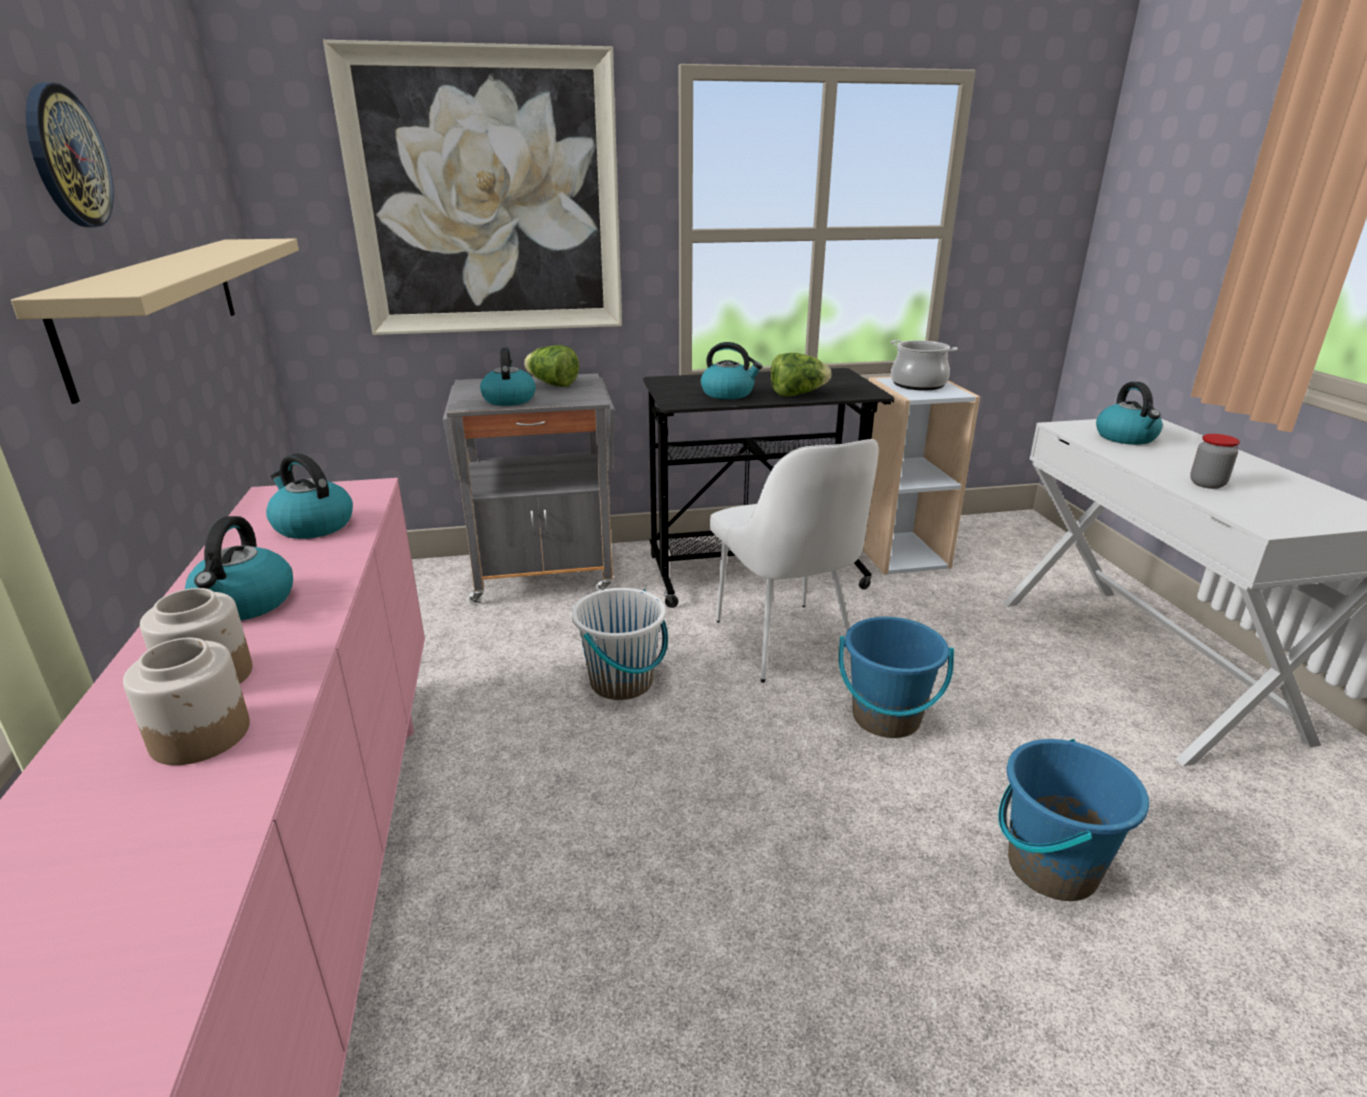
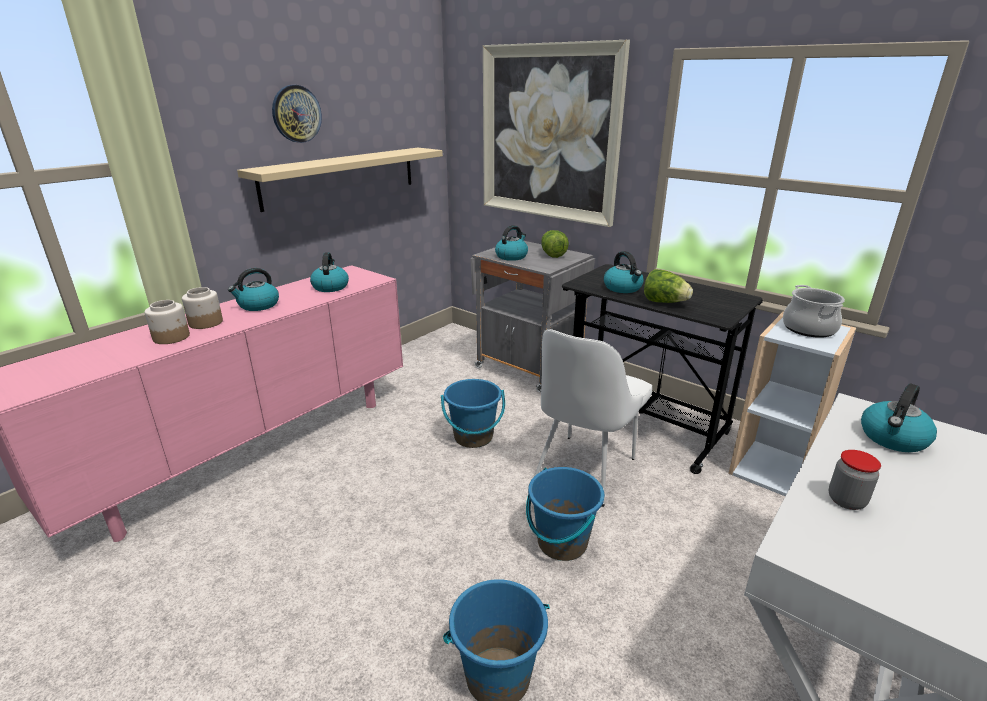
camera: 50 degrees right, 0 degrees up
(622, 682) = (473, 437): white bucket -> blue bucket

